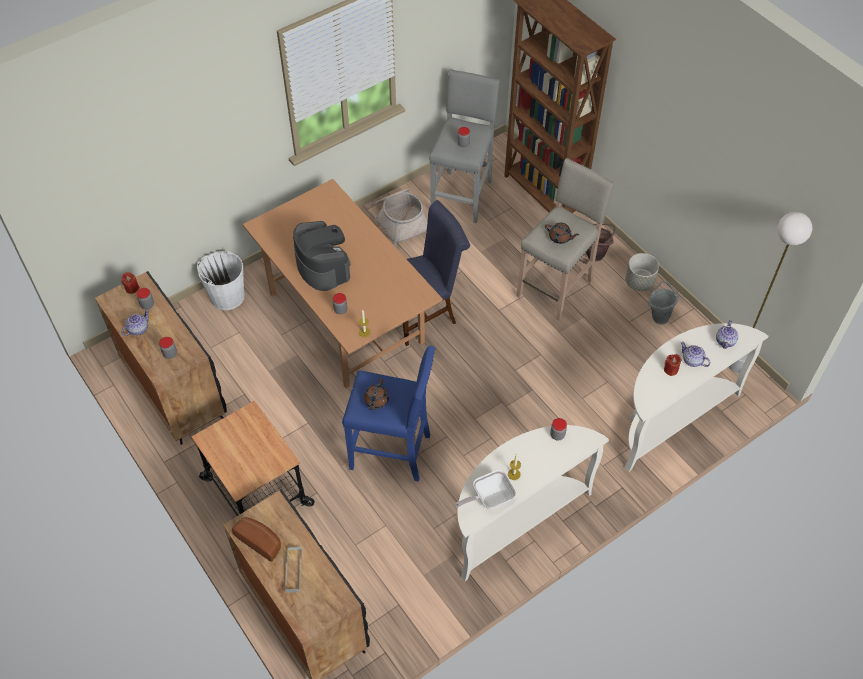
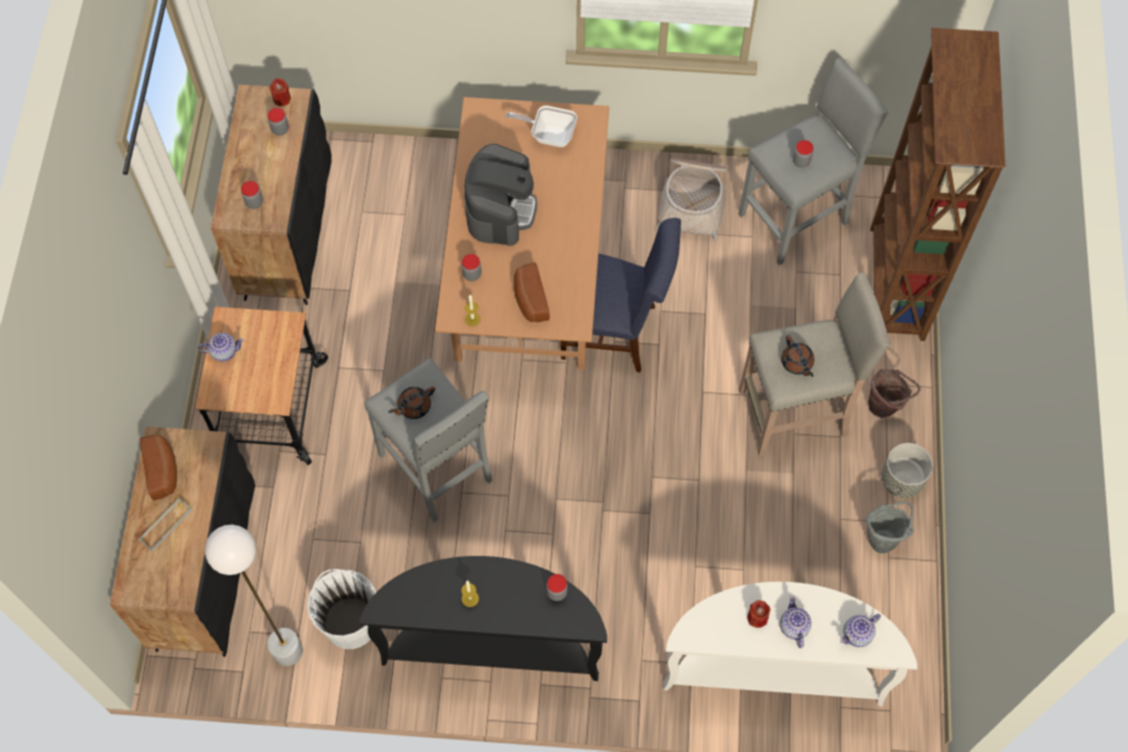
camera: 40 degrees right, 10 degrees up
(138, 329) = (248, 151): teapot -> teapot (223, 351)
(227, 296) = (428, 163): white bucket -> white bucket (350, 623)
(387, 301) = (529, 300): none -> bread
(392, 452) = (437, 469): blue stool -> grey stool
(489, 498) = (420, 603): frying pan -> frying pan (549, 134)
(515, 520) = (492, 644): white console table -> black console table
(737, 365) = (918, 669): white floor lamp -> white floor lamp (287, 651)

